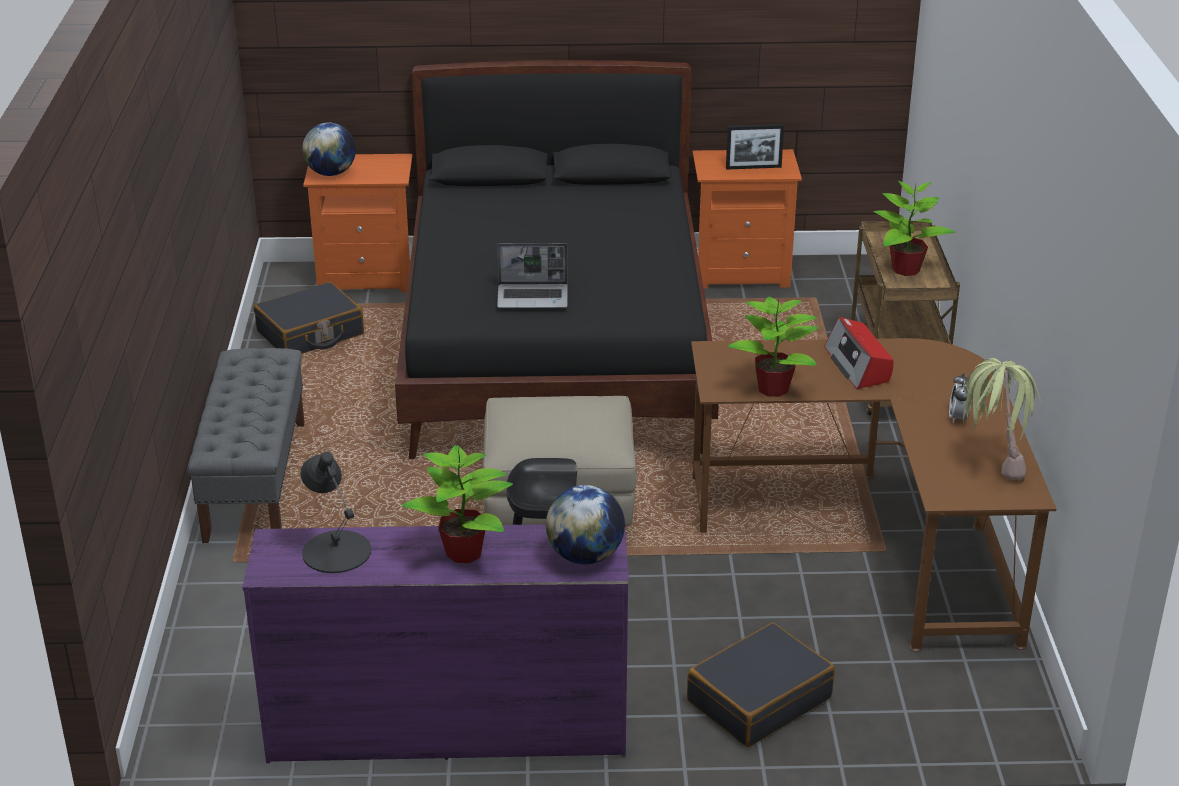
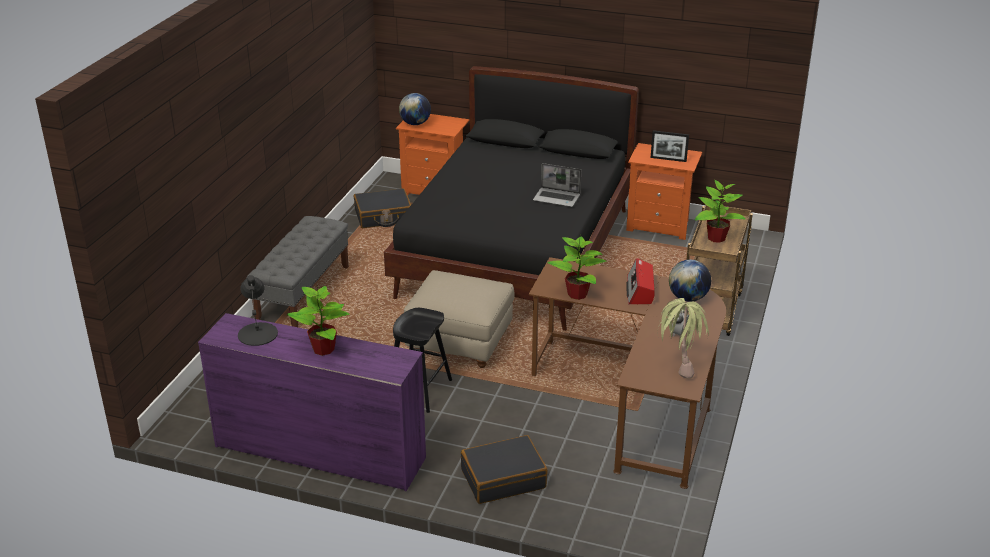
camera: 20 degrees right, 0 degrees up
(533, 297) = (478, 215): laptop -> laptop (557, 198)
(585, 556) = (387, 365): globe -> globe (688, 298)

